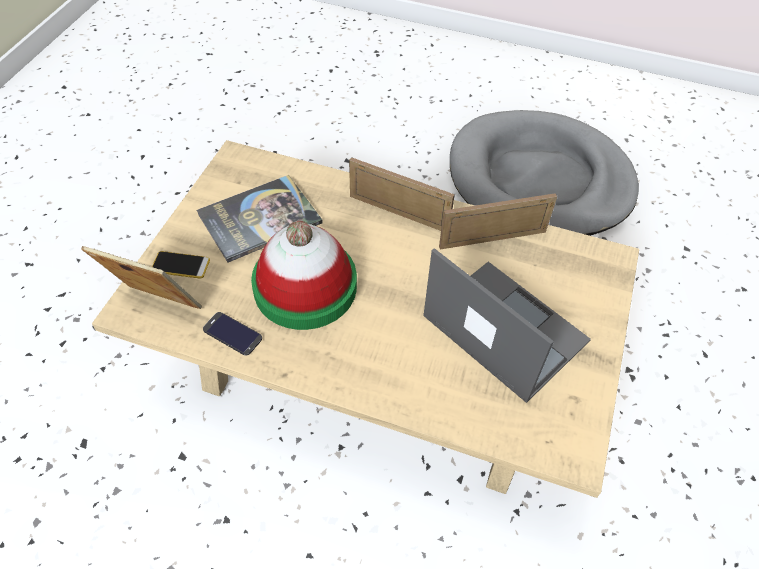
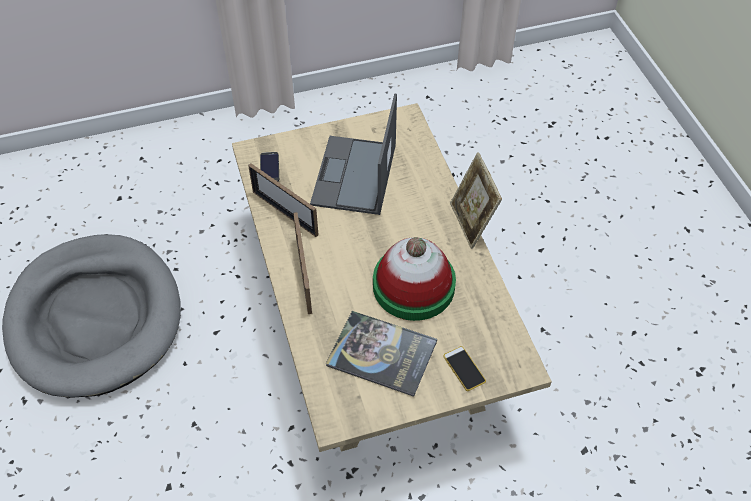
camera: 125 degrees left, 0 degrees up
(156, 307) = (506, 354): picture frame -> picture frame (471, 223)
(232, 334) = (482, 298): phone -> phone (269, 167)

